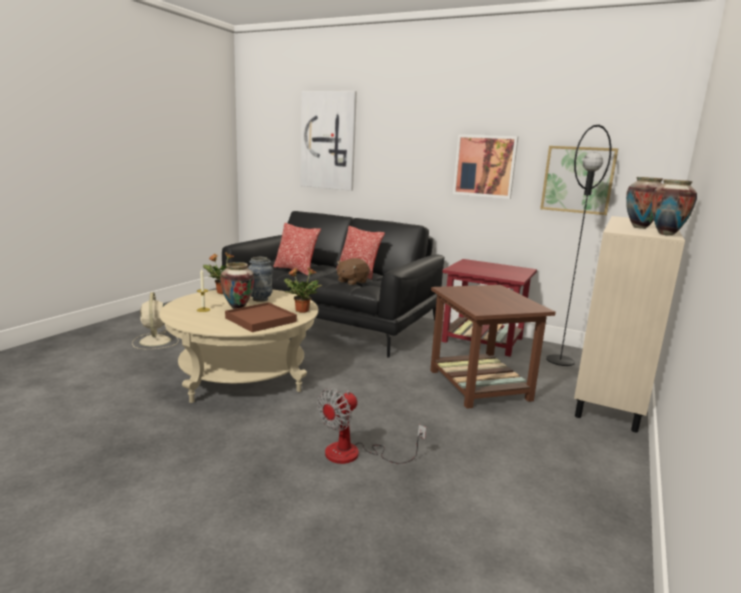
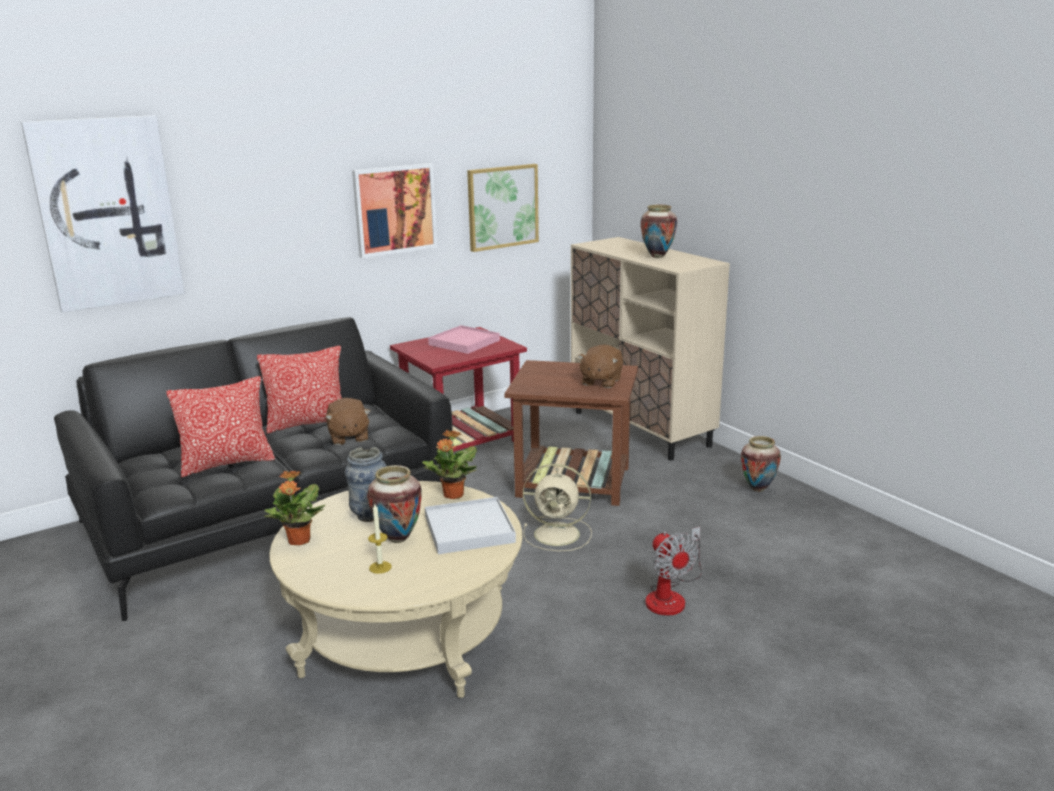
camera: 60 degrees left, 5 degrees up
(155, 341) = (162, 713): beige fan -> beige fan (559, 534)
(261, 320) = (469, 529): brown tray -> white tray
(498, 305) = (600, 381): none -> brown plush toy
(499, 269) = (464, 342): none -> pink tray
(560, 360) = (554, 421): black floor lamp -> none
(666, 234) = (699, 259): vase -> vase (757, 489)

